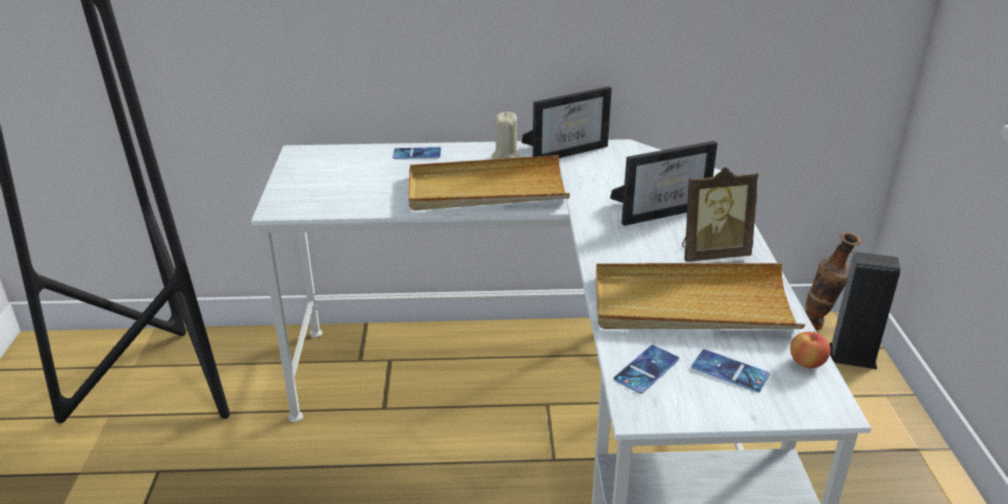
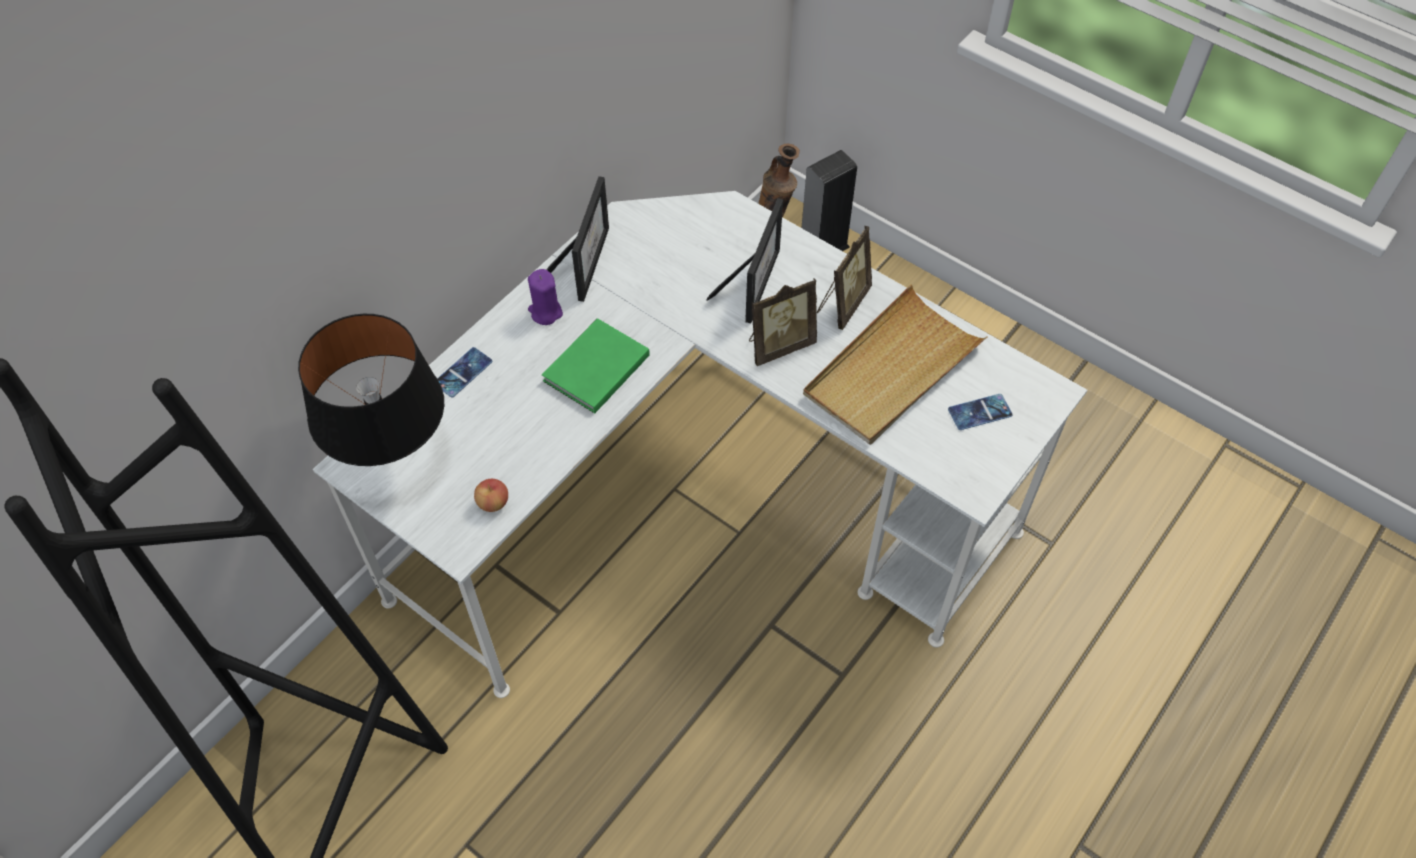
camera: 50 degrees left, 25 degrees up
(322, 161) = (394, 457): none -> black table lamp
(486, 190) = (593, 369): beige tray -> green book
(505, 157) = (545, 312): beige candle -> purple candle
(625, 245) = (779, 345): none -> picture frame
(646, 369) = (938, 456): phone -> none
(807, 363) = (1007, 365): apple -> apple (493, 503)

